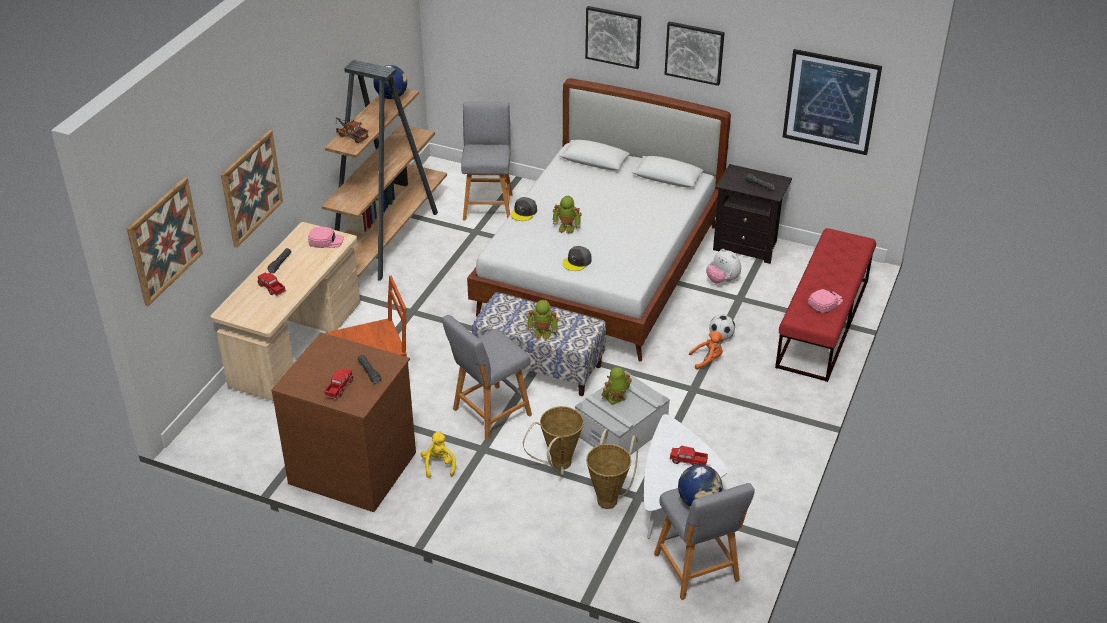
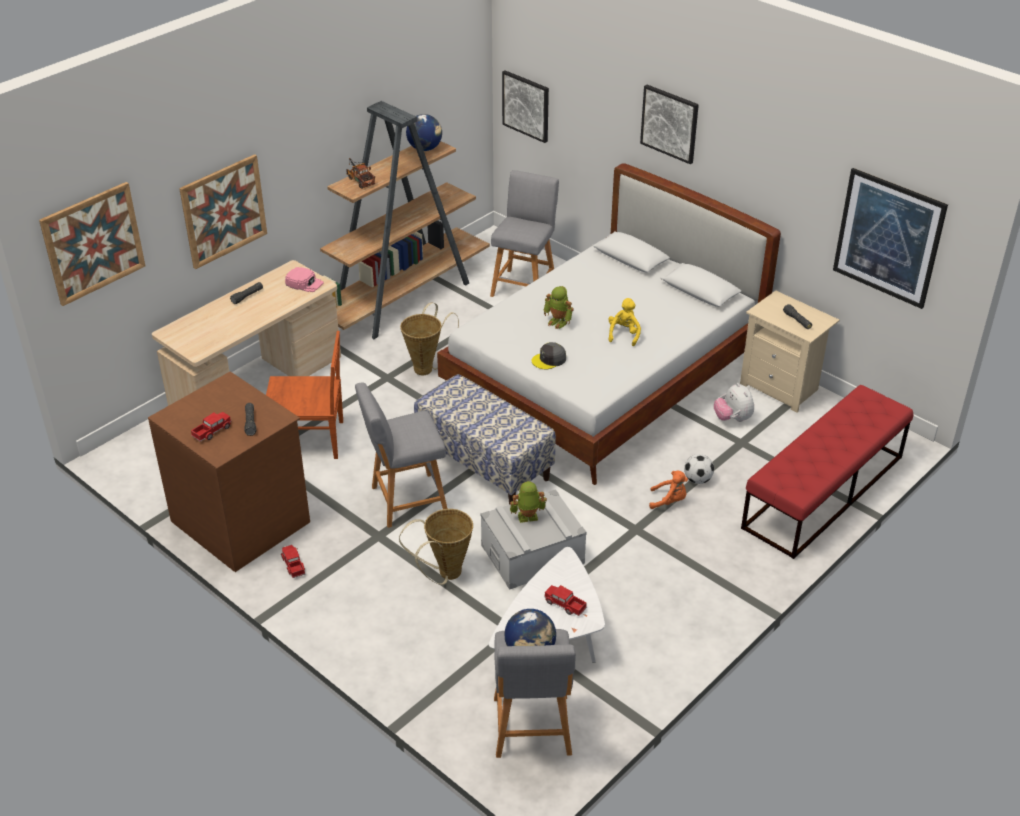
camera: 20 degrees right, 0 degrees up
(271, 288) = (224, 318): toy truck -> toy truck (293, 565)
(439, 465) = (325, 541): yellow plush toy -> yellow plush toy (624, 334)
(524, 212) = (523, 297): grey cap -> none
(543, 333) = (481, 427): toy robot -> none
(609, 498) = (480, 623): basket -> basket (426, 368)
(694, 52) = (749, 155): picture -> picture (526, 106)
(747, 245) = (781, 387): black nightstand -> beige nightstand
(825, 302) = (812, 467): pink cap -> none

